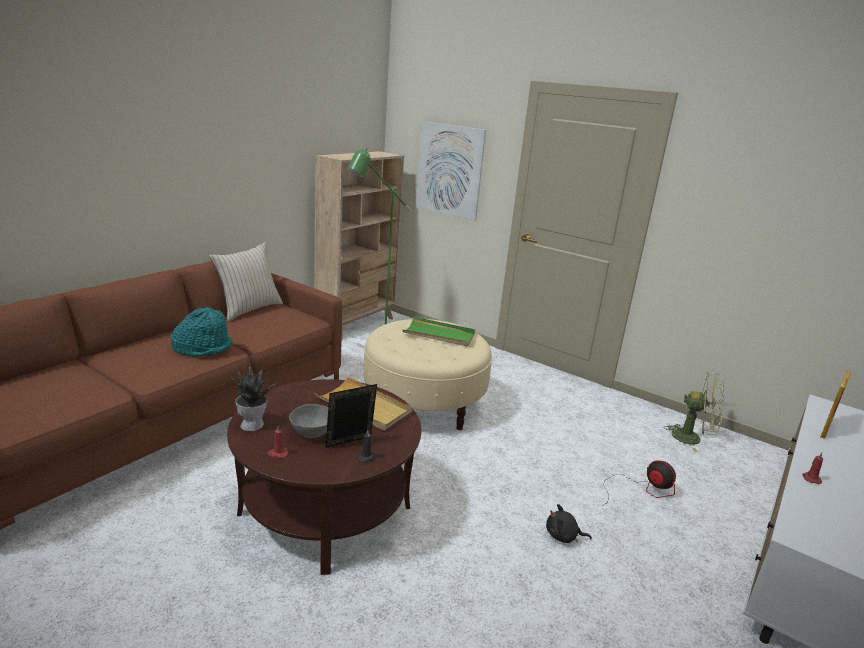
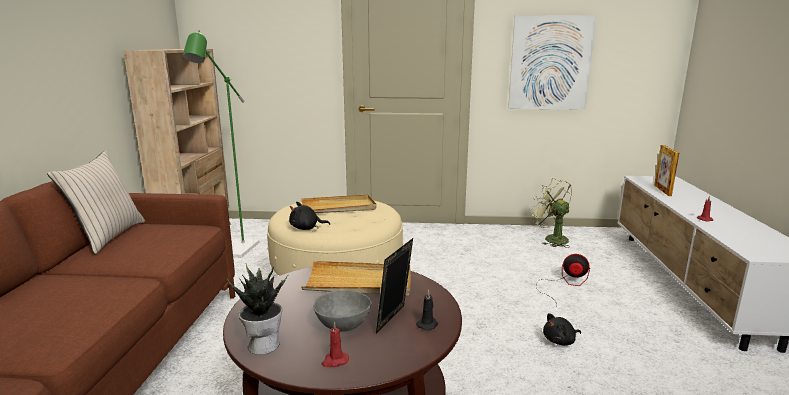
camera: 30 degrees left, 5 degrees down
(203, 347) = (94, 289): turquoise hat -> none
(390, 346) = (306, 228): none -> black plush toy
(439, 334) = (339, 207): green tray -> beige tray
(449, 170) = (266, 58): picture -> picture (550, 63)
(693, 438) = (551, 239): green fan -> green fan turned 120 degrees counterclockwise

